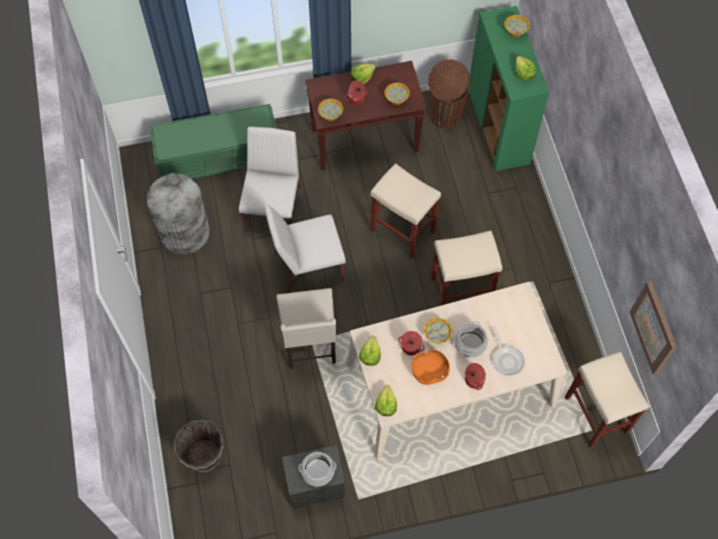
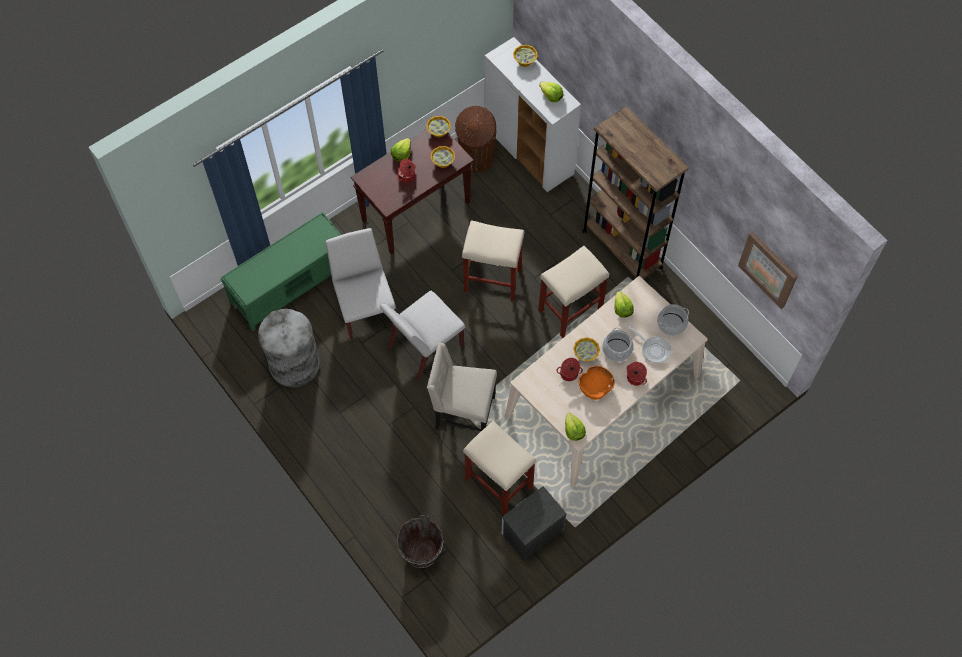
camera: 25 degrees left, 0 degrees up
(310, 343) = (463, 414): beige chair -> beige chair turned 135 degrees clockwise
(318, 471) = (538, 514): cooking pot -> cooking pot (671, 324)
(330, 115) = (391, 200): bowl -> bowl (438, 132)
(370, 355) = (538, 395): lettuce -> lettuce (622, 309)
(498, 127) = (529, 151): green cabinet -> white cabinet
(540, 253) = (622, 249): none -> brown bookcase
(595, 414) = (734, 367): beige stool -> beige stool (498, 483)

